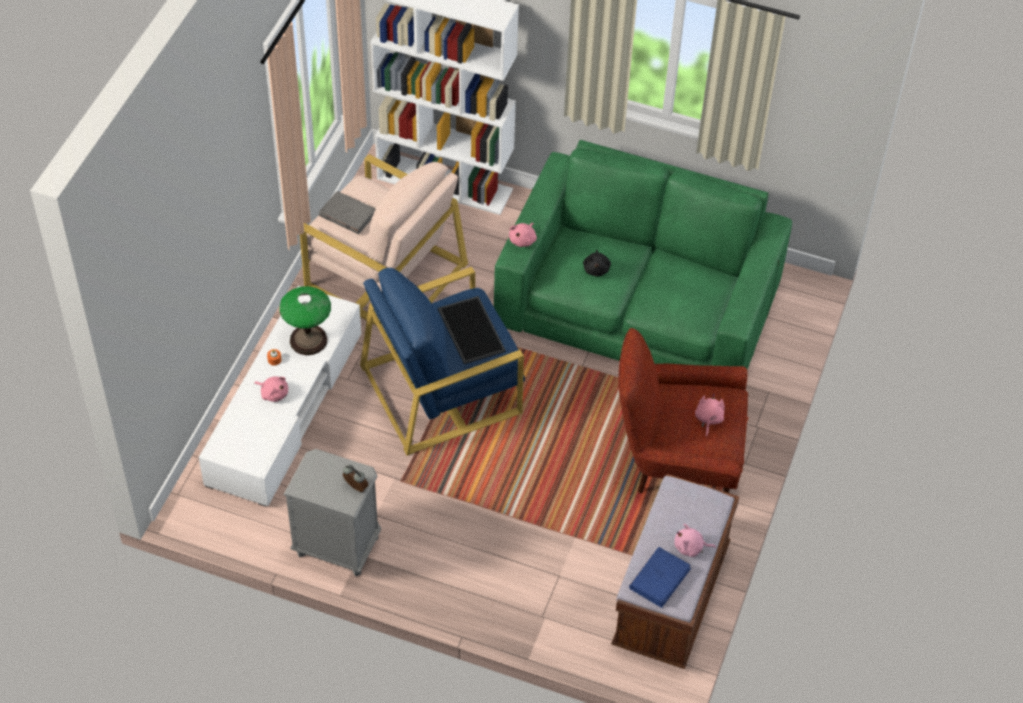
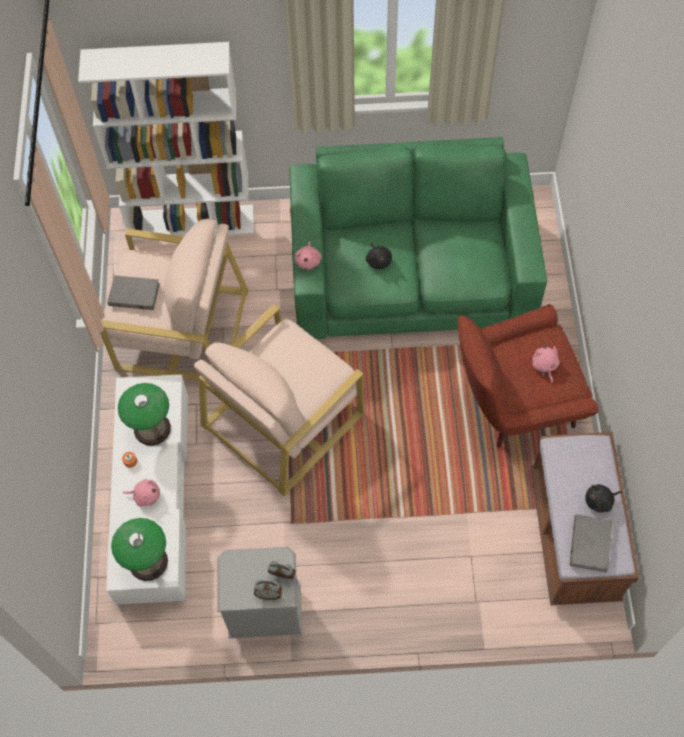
camera: 20 degrees left, 10 degrees up
(248, 449) = (148, 562): none -> table lamp
(336, 497) = (269, 594): none -> alarm clock
(442, 388) = (283, 418): blue armchair -> beige armchair
(469, 330) = (299, 365): tray -> none
(660, 578) = (590, 544): blue book -> grey book
(690, 547) = (600, 501): pink plush toy -> black plush toy

